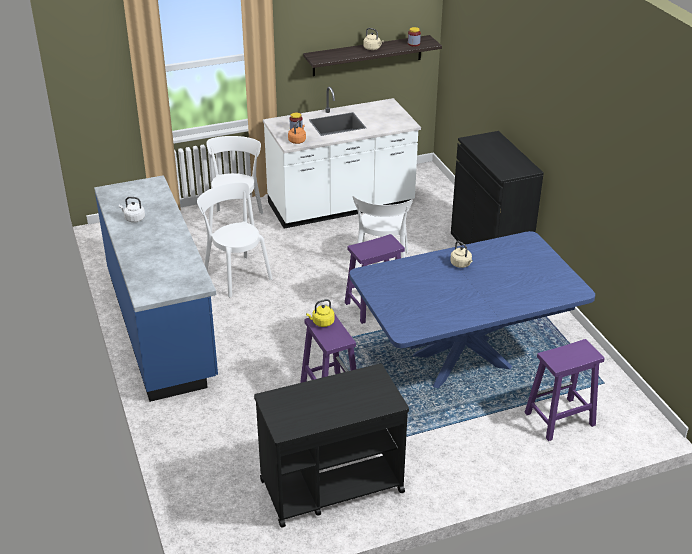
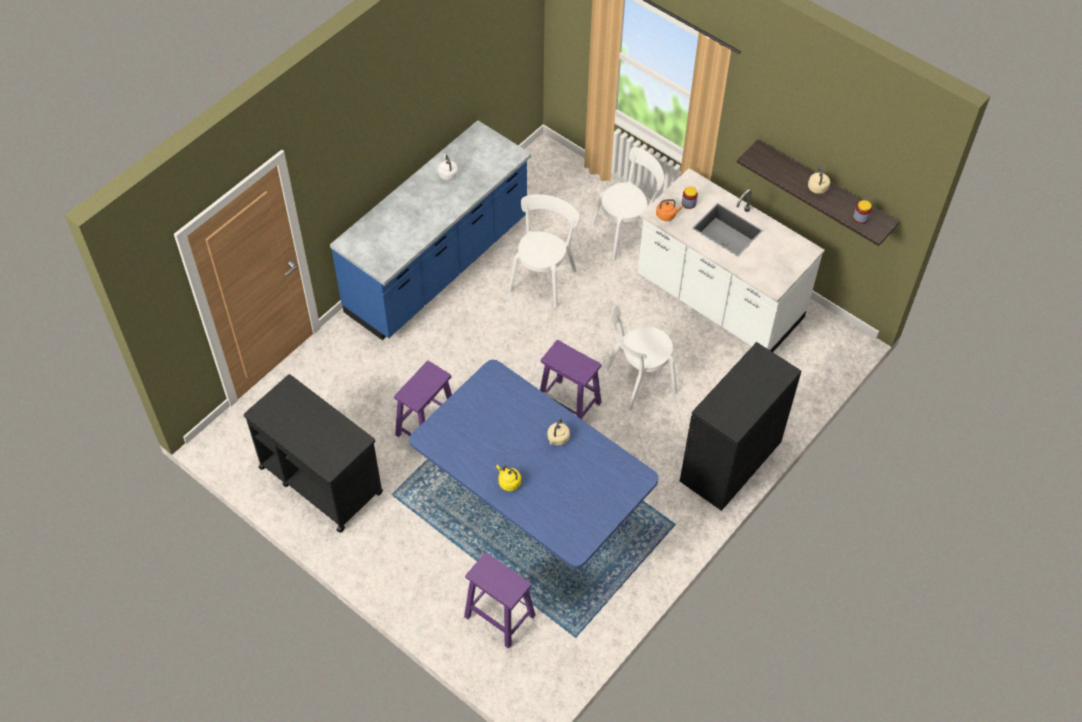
camera: 60 degrees right, 20 degrees up
(322, 323) = (429, 374): yellow kettle -> yellow kettle (508, 482)

